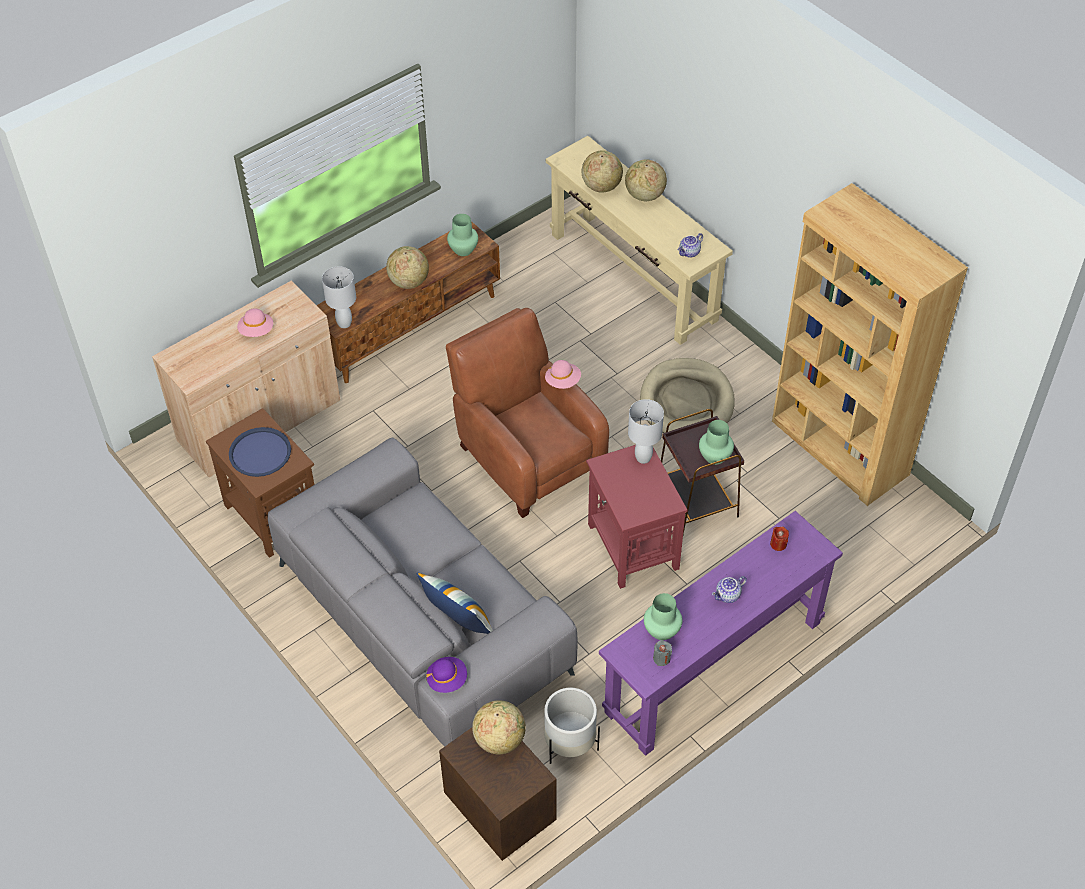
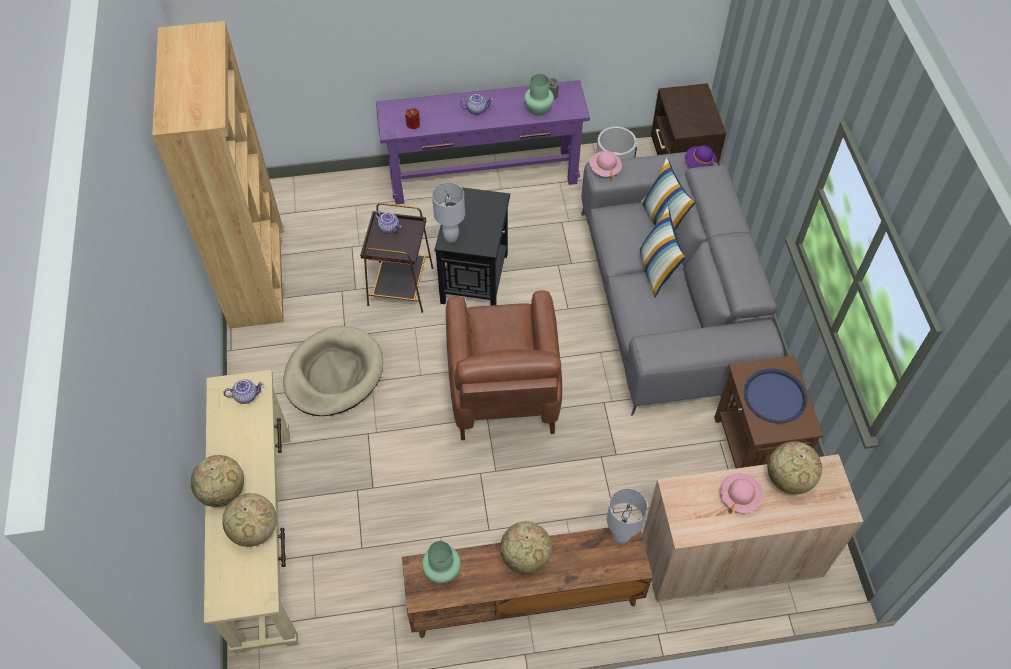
camera: 150 degrees left, 5 degrees up
(434, 562) = (657, 270): none -> pillow
(499, 739) = (682, 121): globe -> globe (788, 479)
(563, 381) = (459, 346): pink hat -> pink hat (604, 169)
(632, 546) = (475, 278): red side table -> black side table
(715, 457) = (389, 228): green vase -> teapot

